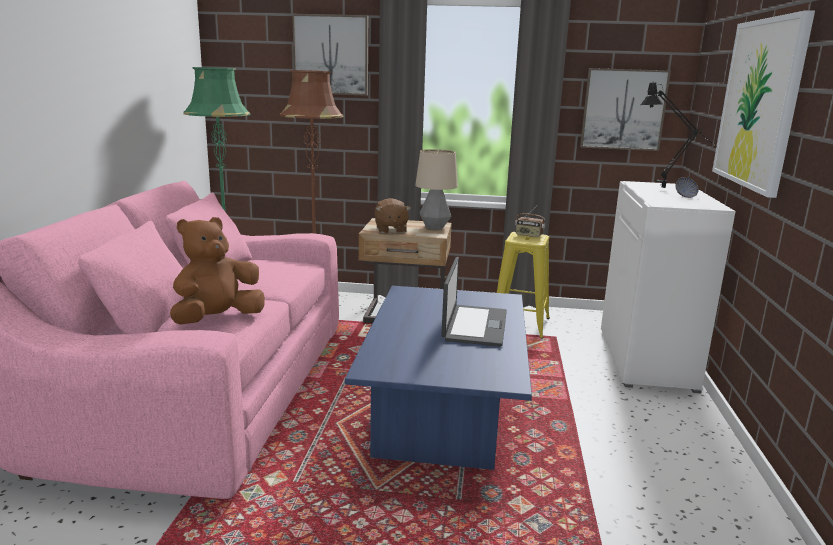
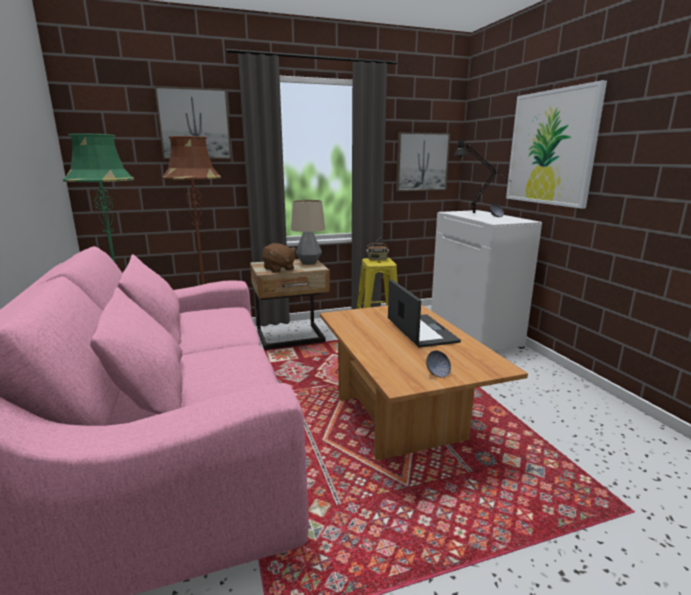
camera: 25 degrees left, 0 degrees up
(217, 319) = (226, 373): brown plush toy -> none
(426, 369) = (437, 373): none -> bowl
(443, 427) = (403, 418): blue coffee table -> brown coffee table

